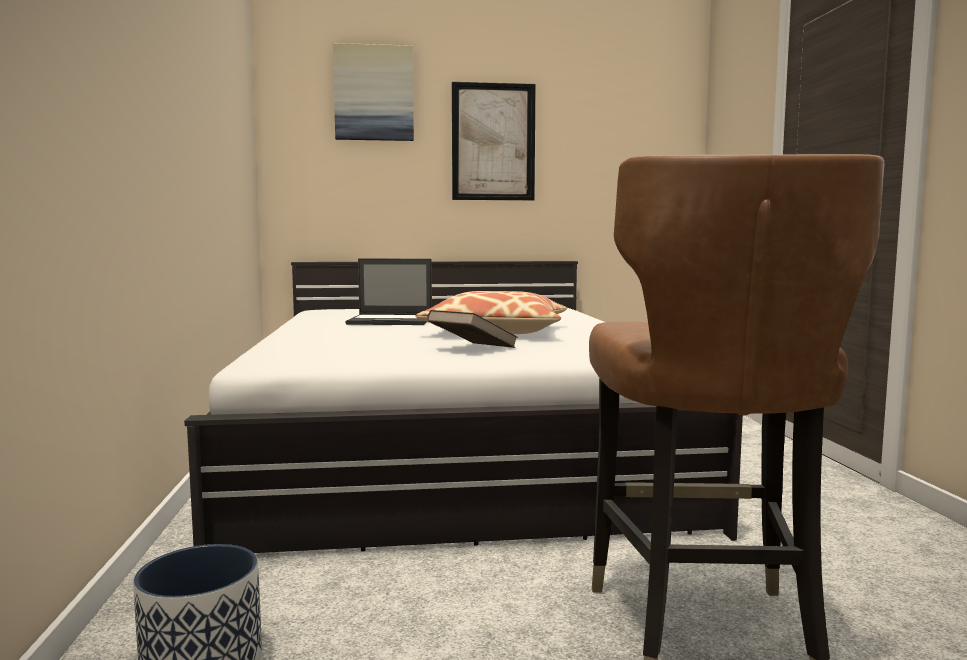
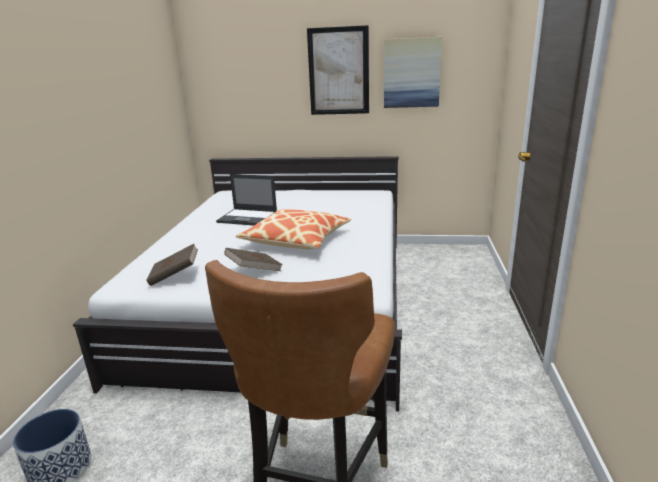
camera: 15 degrees right, 15 degrees up
(349, 353) = (175, 276): none -> brown book
(374, 93) = (254, 40): picture -> picture (411, 73)

